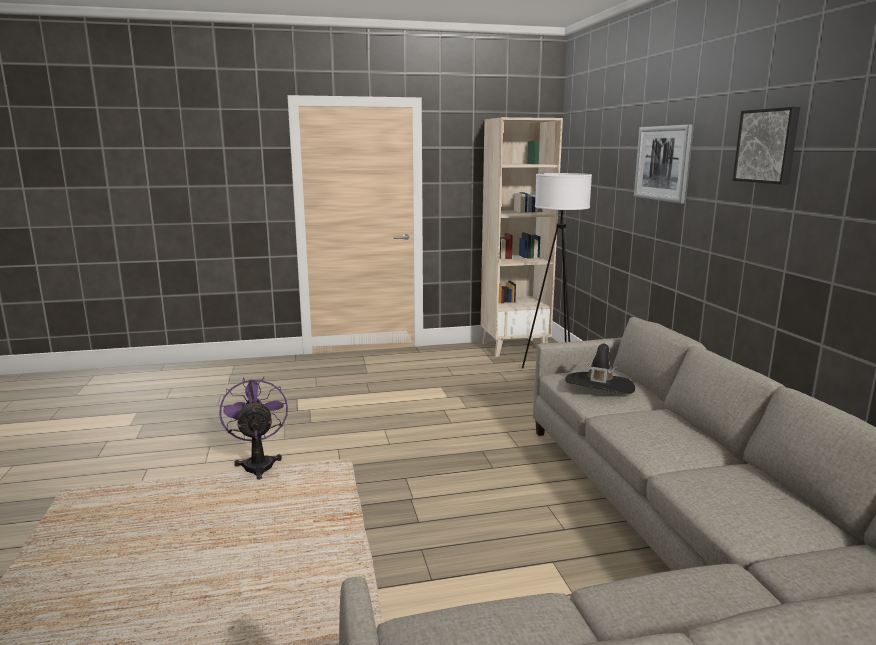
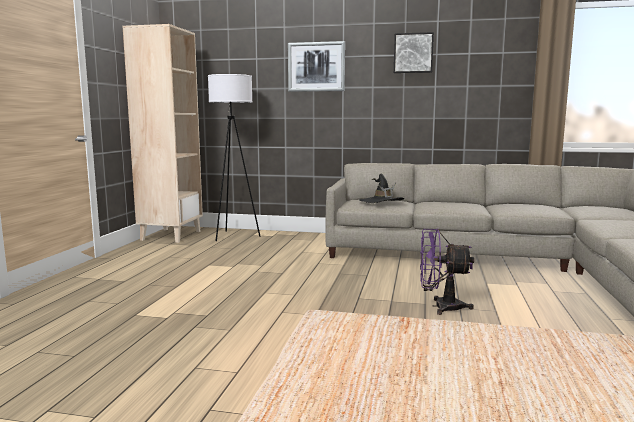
camera: 65 degrees left, 5 degrees down
(258, 464) = (273, 346): purple fan -> purple fan (440, 307)

